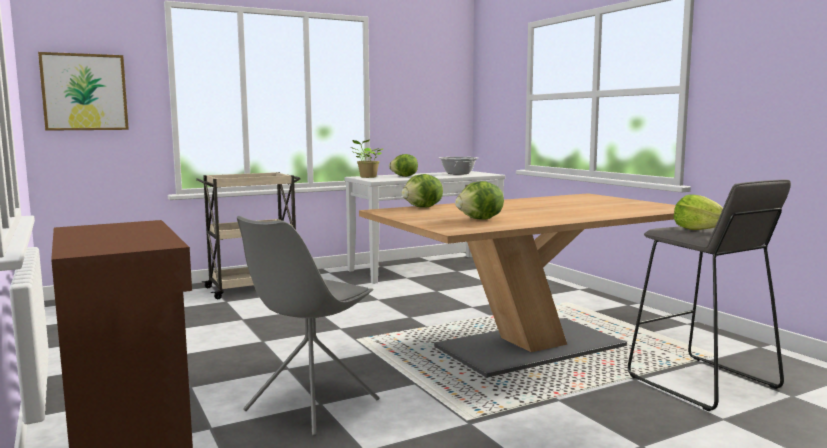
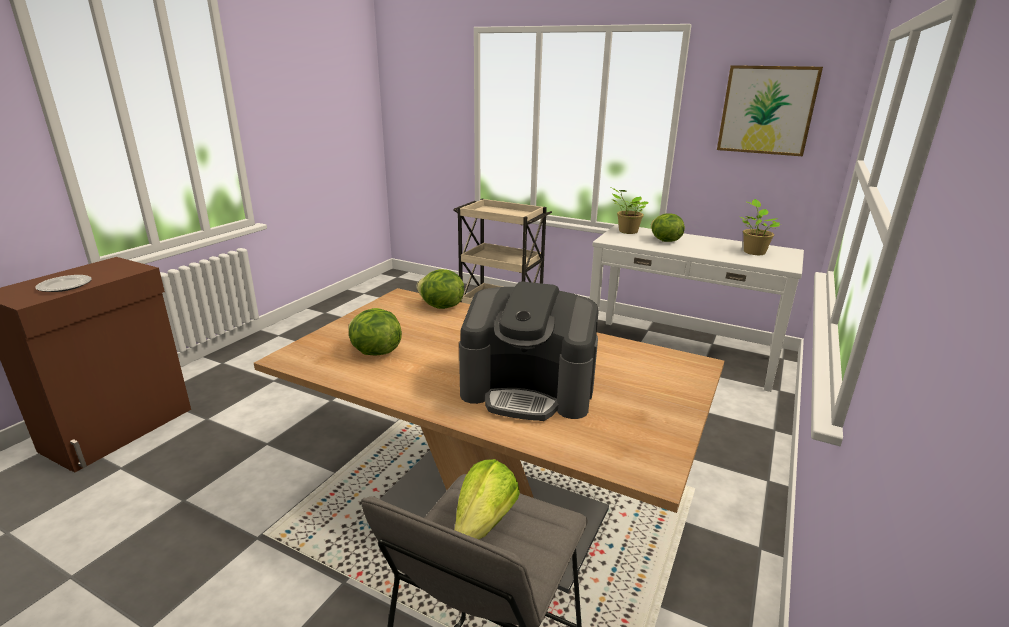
camera: 55 degrees right, 15 degrees up
(84, 92) = (417, 114): picture -> picture (767, 110)
(137, 237) = (65, 286): none -> plate
(310, 406) = (260, 441): grey chair -> none
(458, 173) = (753, 252): cooking pot -> potted plant
(581, 209) = (528, 389): none -> coffee machine

